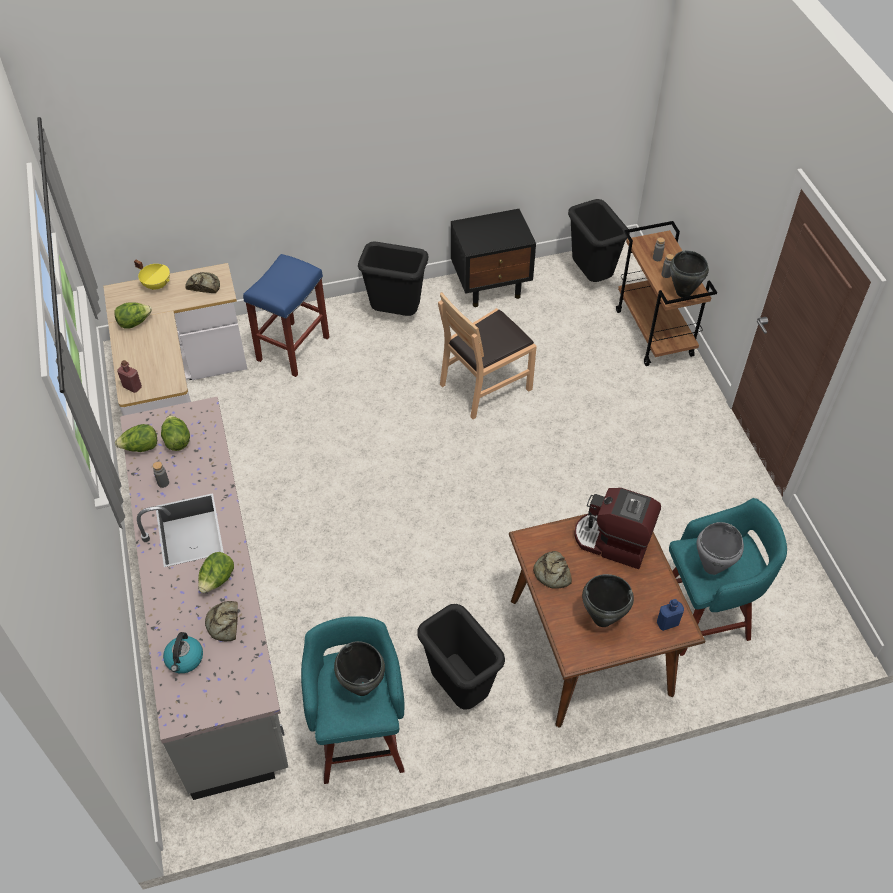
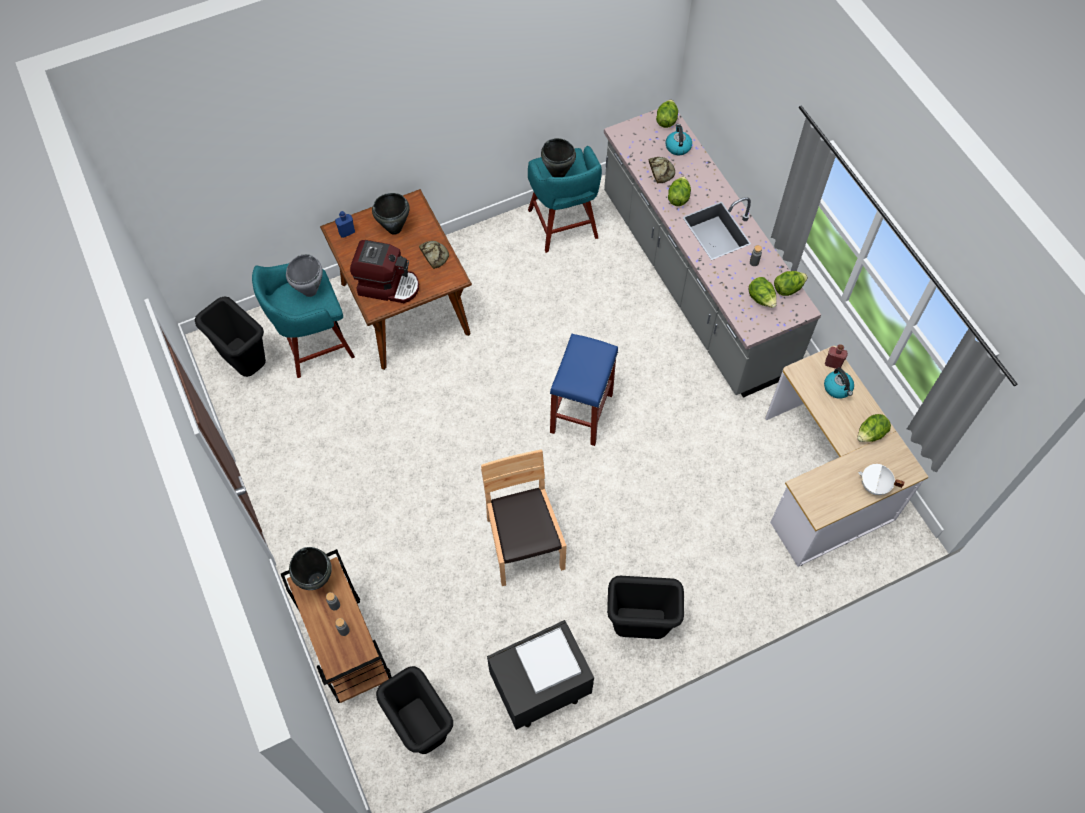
camera: 170 degrees right, 10 degrees up
(141, 364) = (838, 388): none -> kettle
(157, 285) = (874, 486): yellow cooking pot -> white cooking pot
(182, 708) = (666, 120): none -> lettuce
(204, 285) = (826, 493): bread -> none
(293, 348) = (734, 561): blue stool -> blue stool (581, 414)
(460, 690) = (499, 264): black trash can -> black trash can (246, 364)
(485, 234) = (548, 661): none -> white tray
(485, 385) = (524, 544): brown chair -> brown chair turned 60 degrees counterclockwise

